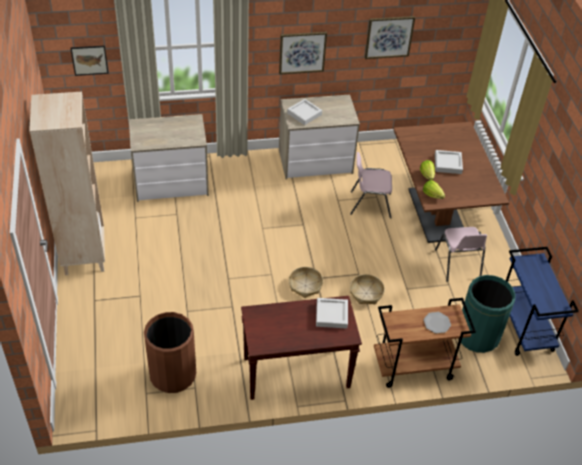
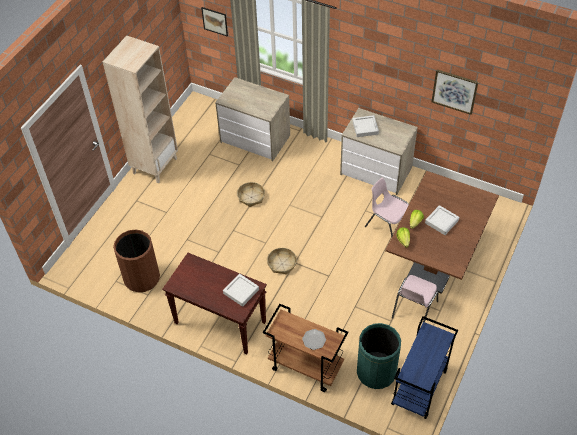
camera: 40 degrees right, 5 degrees up
(302, 52) = (378, 76): picture -> none
(366, 293) = (321, 293): basket -> basket (251, 197)

